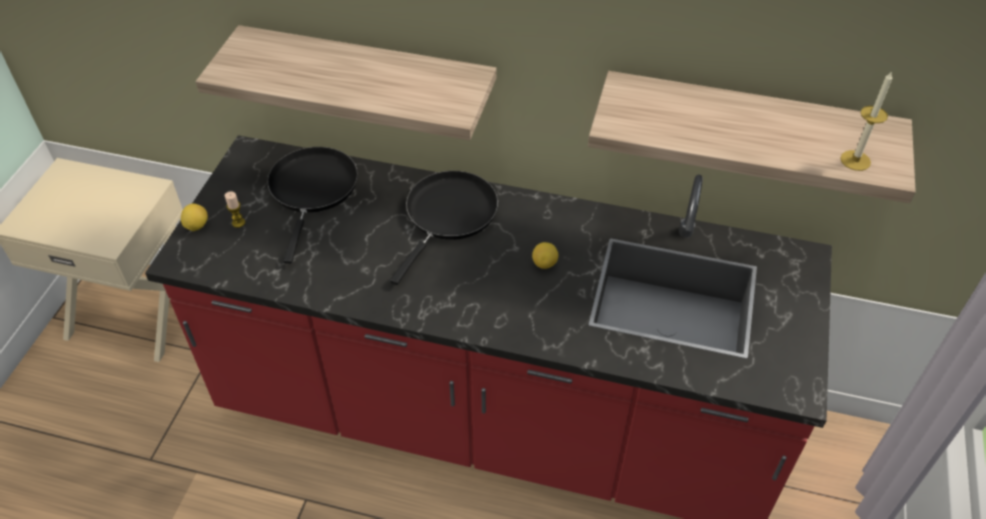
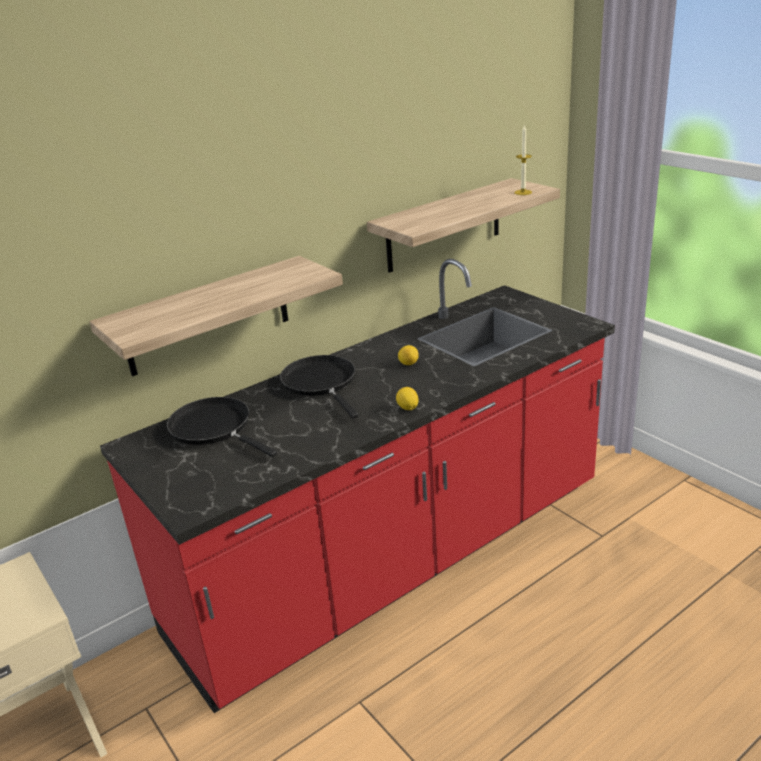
camera: 50 degrees left, 20 degrees down
(197, 226) = (166, 492): lemon -> lemon (407, 408)
(238, 222) = (195, 471): candle -> none

